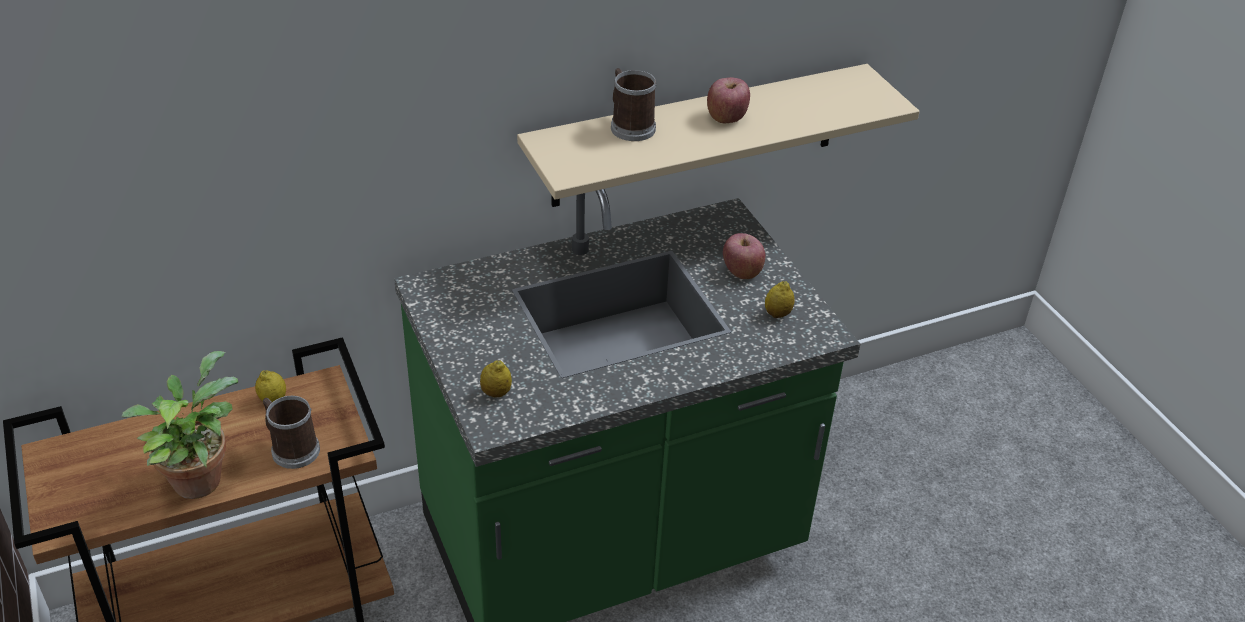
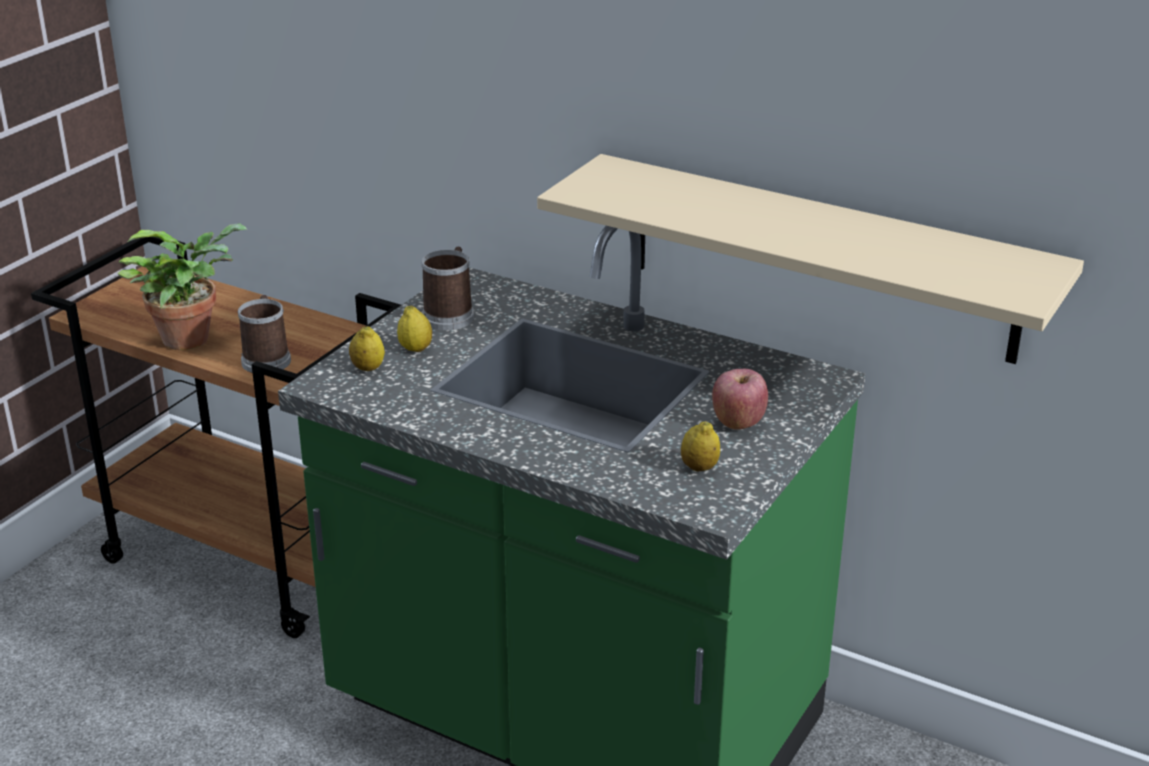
camera: 55 degrees right, 10 degrees down
(273, 399) = (313, 325): lemon -> lemon (415, 349)
(630, 126) = (704, 190): mug -> mug (450, 314)
(726, 117) = (809, 225): apple -> none

